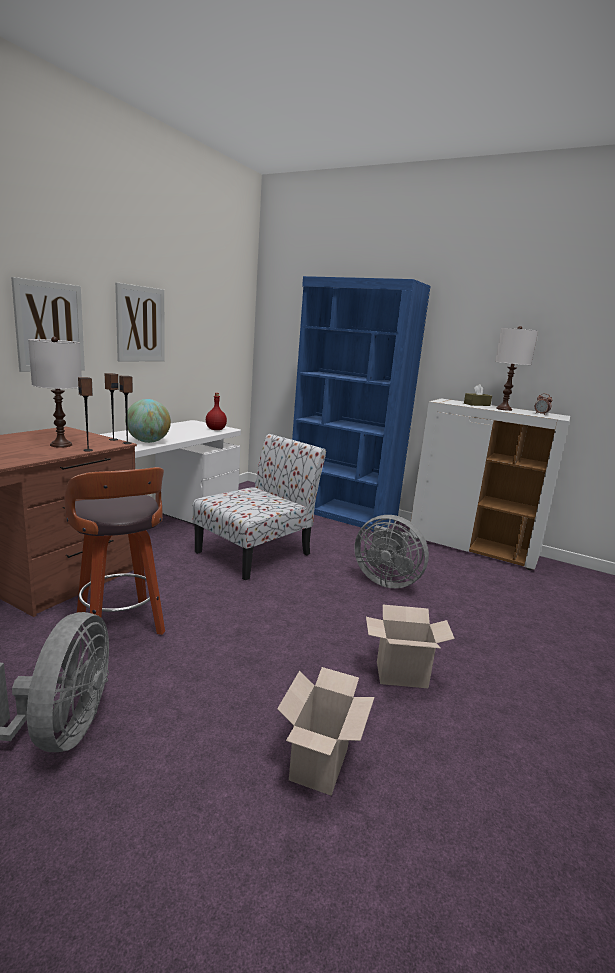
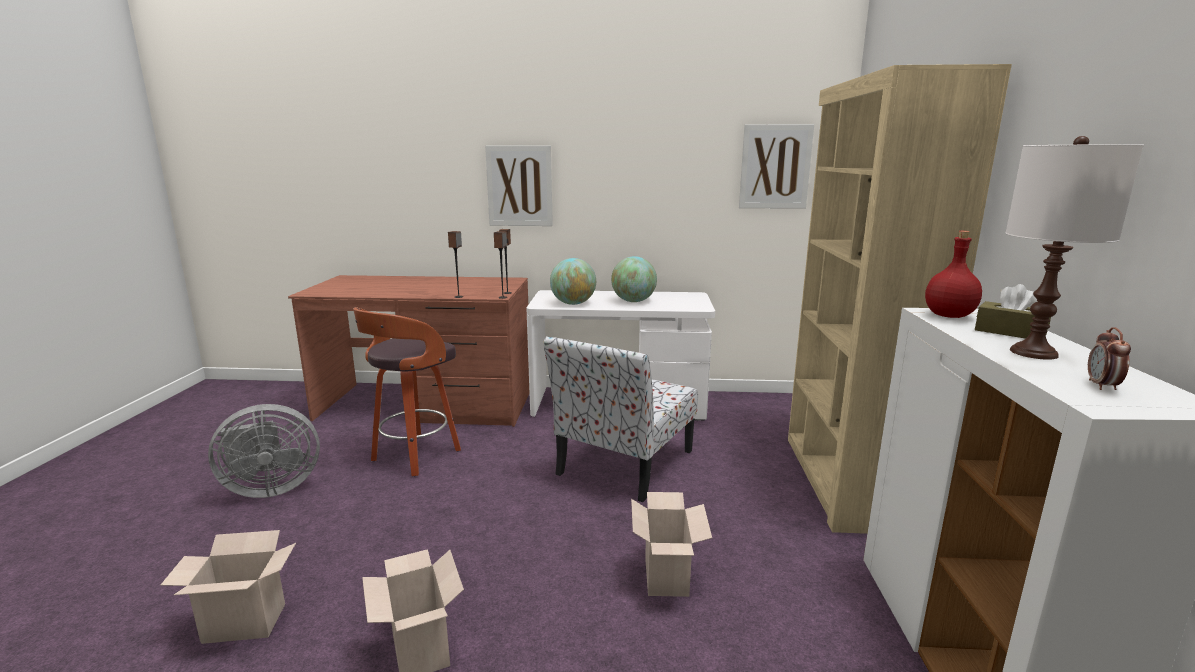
camera: 65 degrees right, 0 degrees up
(61, 445) = (463, 290): white table lamp -> none
(140, 324) = (626, 178): picture -> picture (775, 167)
(179, 432) = (633, 301): none -> globe
(216, 429) = (684, 305): red bottle -> red bottle (949, 316)
(256, 552) = (623, 464): chair -> chair turned 105 degrees clockwise
(341, 514) = (844, 481): blue bookcase -> beige bookcase
(386, 580) = (668, 578): grey fan -> cardboard box

